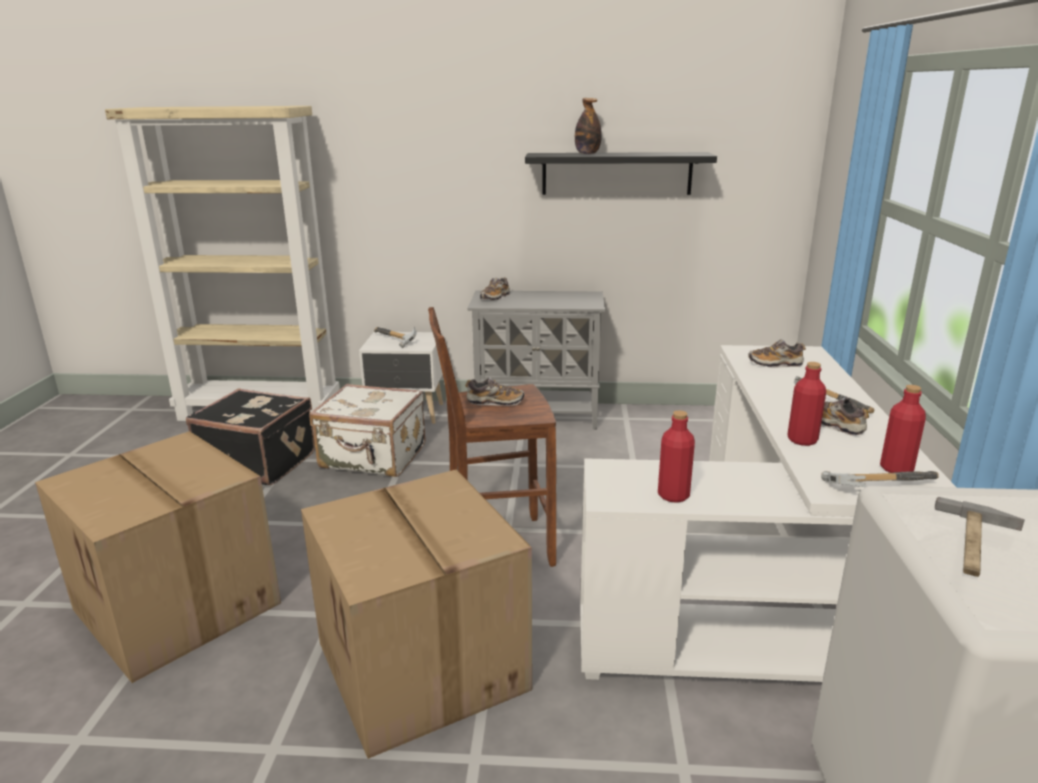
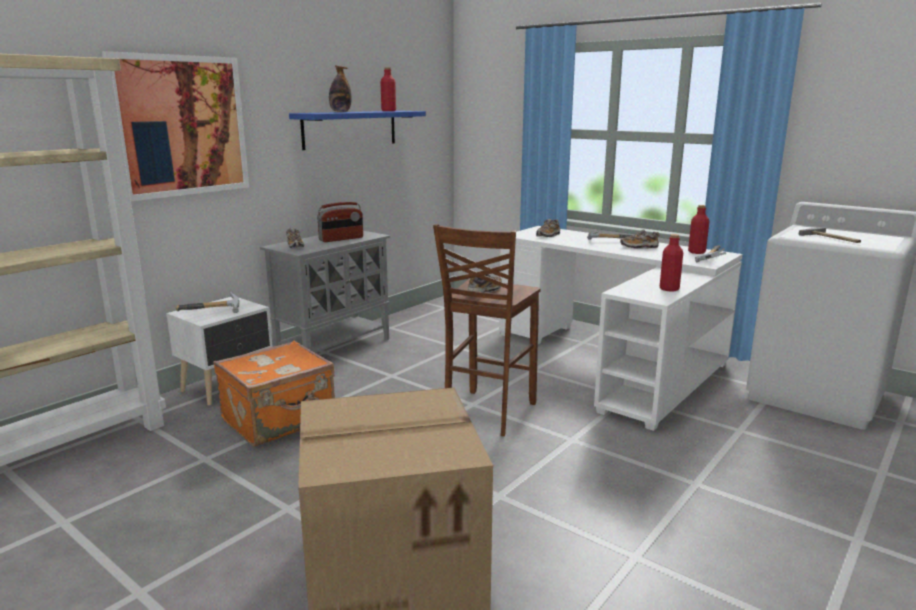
camera: 55 degrees left, 5 degrees down
(259, 462) = (179, 475): black suitcase -> none
(373, 457) = (280, 421): white suitcase -> orange suitcase
(402, 163) = (181, 126): none -> picture
(425, 666) = (596, 475): cardboard box -> none
(551, 301) = (341, 239): none -> radio
(616, 173) = (350, 129): black shelf -> blue shelf
(802, 440) = (649, 254): red bottle -> red bottle (388, 111)

